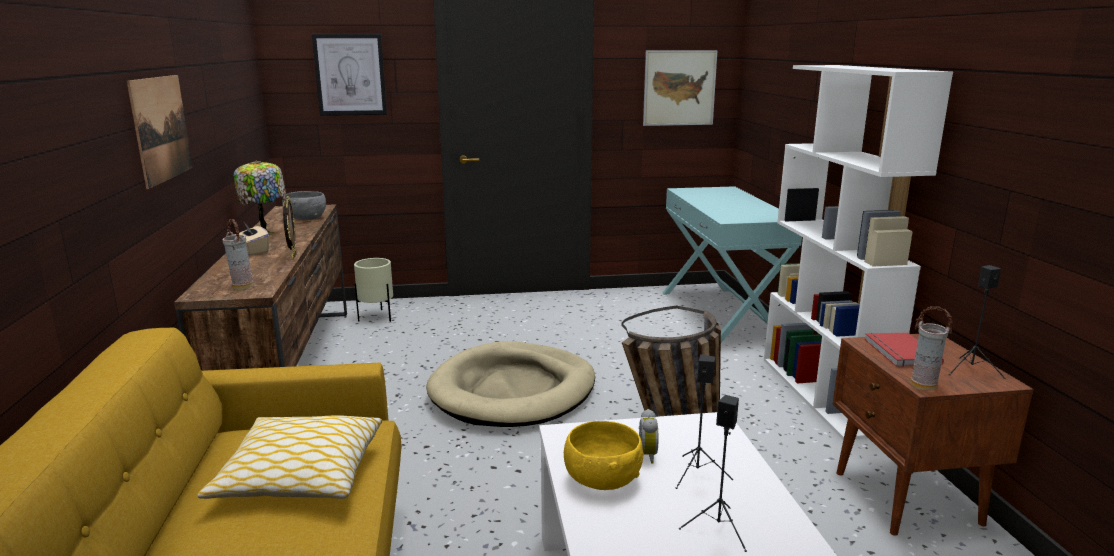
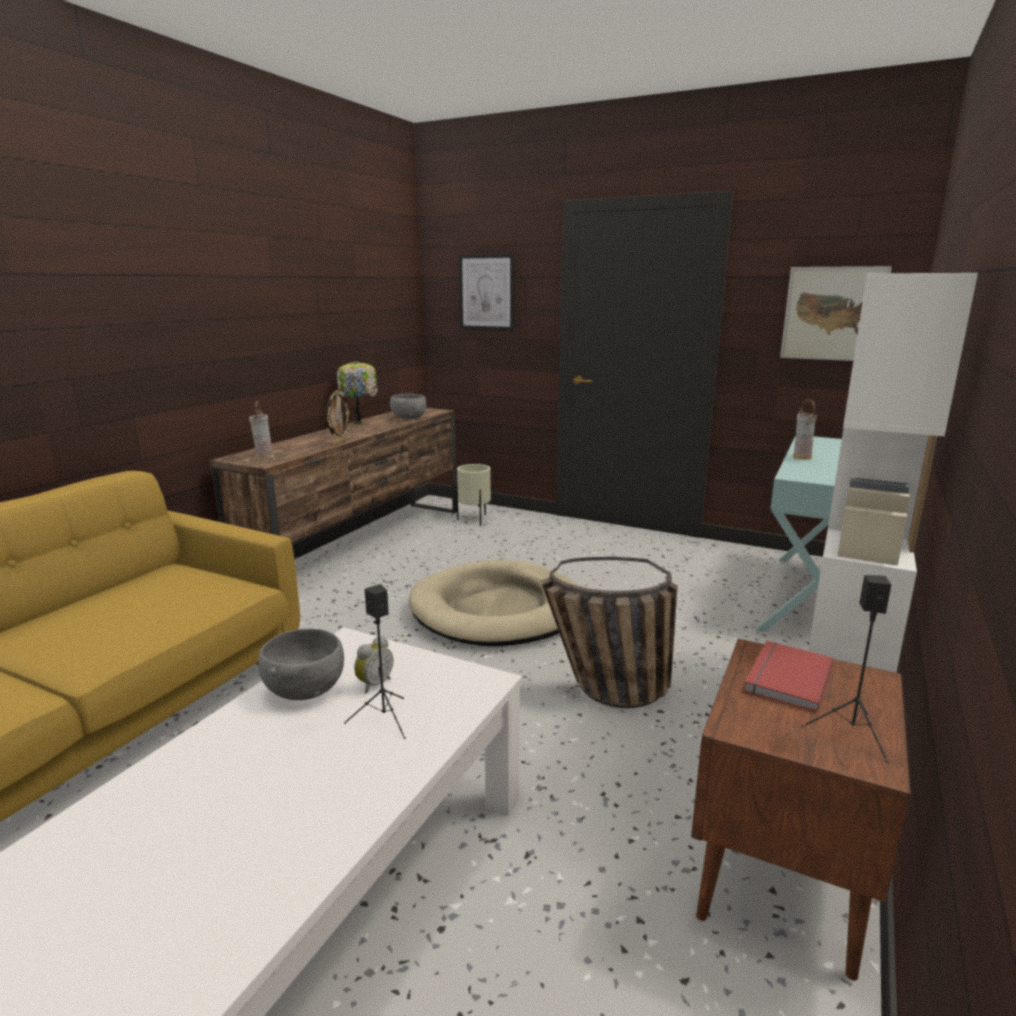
camera: 35 degrees right, 0 degrees up
(161, 128) = (232, 324): picture -> none
(253, 251) = (324, 435): beige tissue box -> none
(300, 475) = (150, 605): pillow -> none
(601, 480) = (304, 689): yellow bowl -> grey bowl
(719, 529) = (310, 774): black speaker -> none
(923, 385) = (733, 724): vase -> vase (801, 458)

